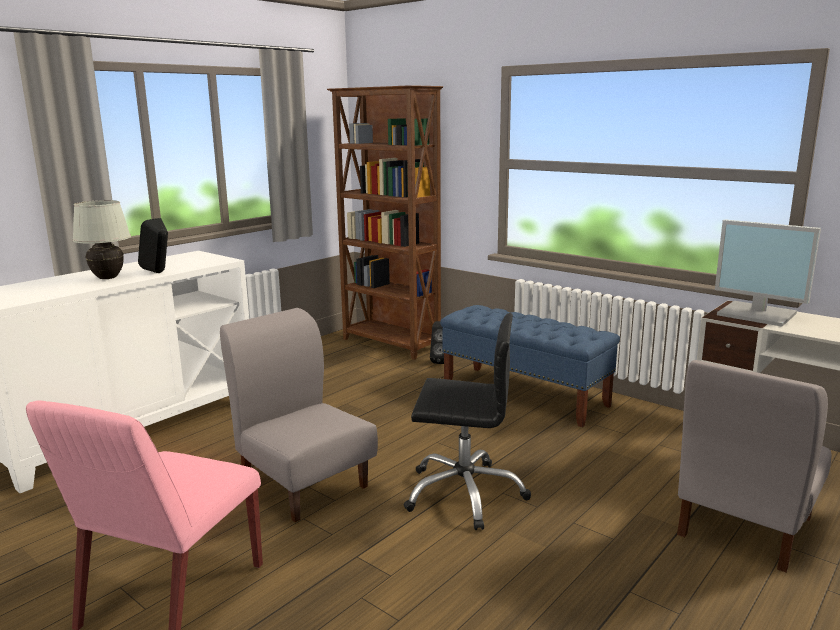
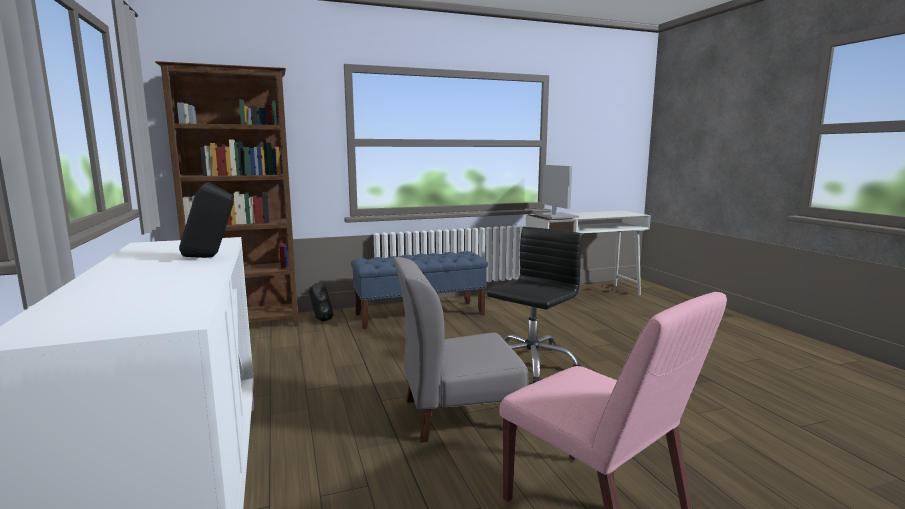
camera: 60 degrees left, 5 degrees down
(108, 278) = (171, 272): white table lamp -> none
(743, 526) = (618, 318): grey chair -> none
(758, 314) = (555, 216): monitor -> monitor turned 90 degrees counterclockwise

